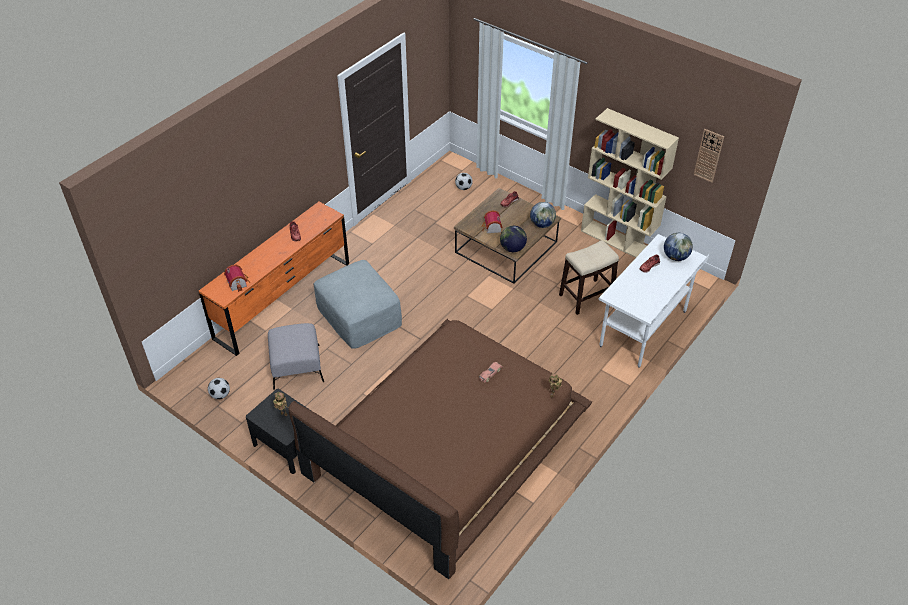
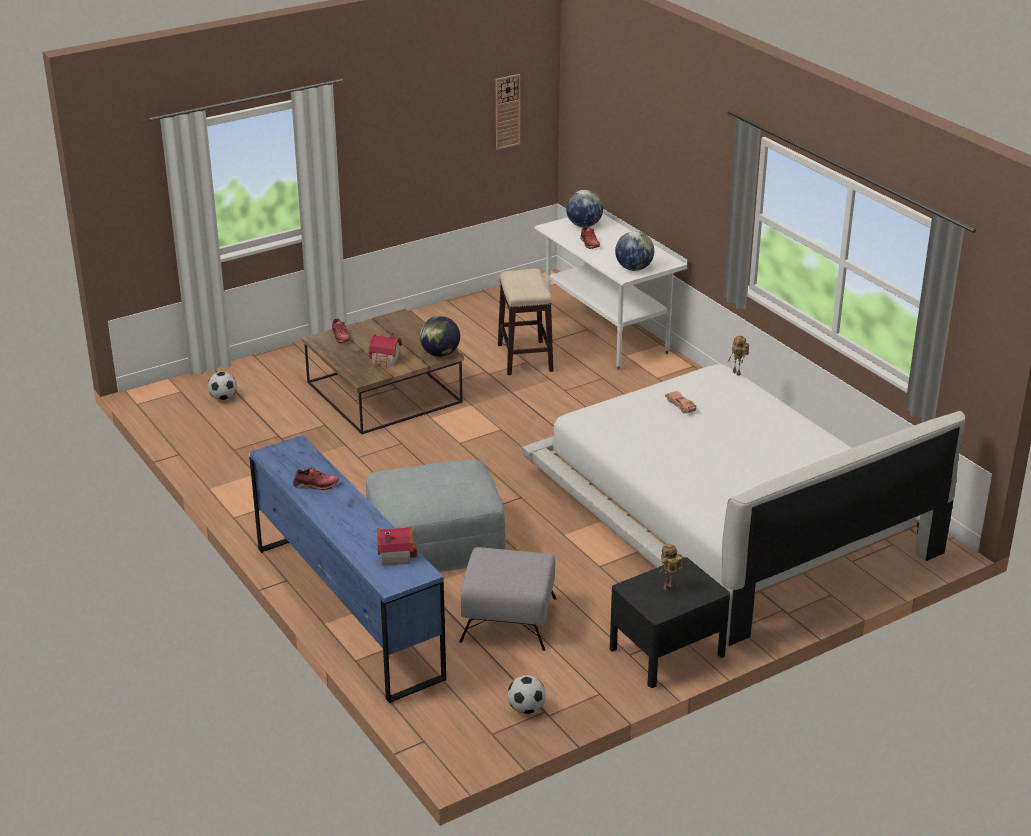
camera: 70 degrees left, 15 degrees down
(283, 300) = (347, 611): orange dresser -> blue dresser
(447, 444) = (728, 513): brown bed -> white bed
(542, 224) = (408, 323): globe -> globe (634, 268)
(618, 240) = (437, 312): beige bookcase -> none

